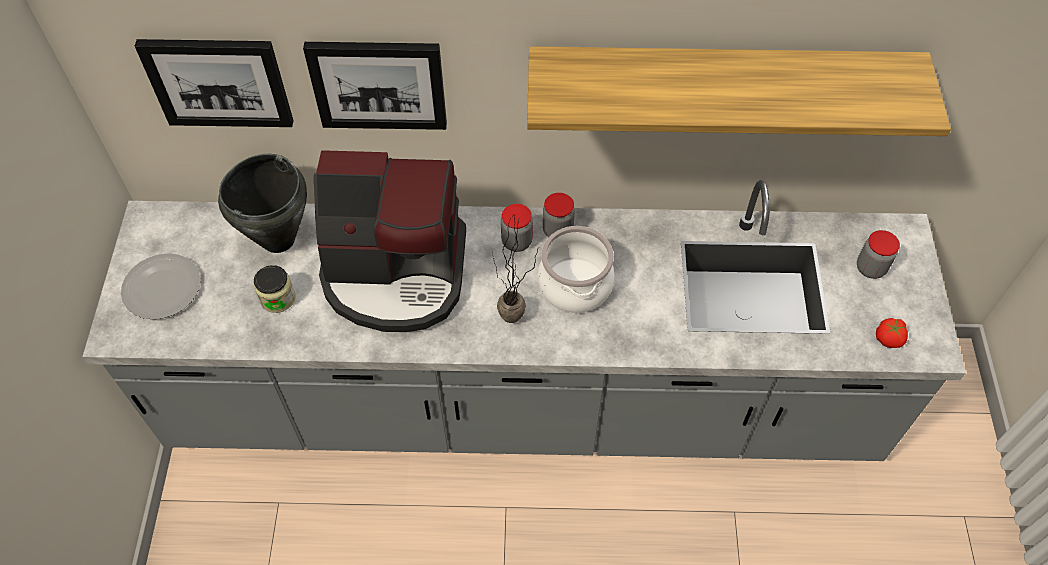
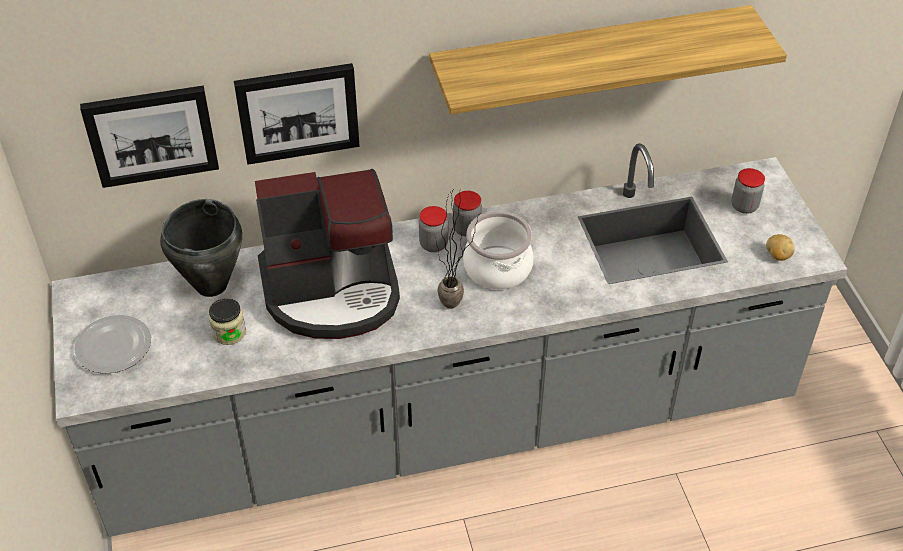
camera: 15 degrees left, 10 degrees down
(889, 338) = (777, 255): tomato -> potato

